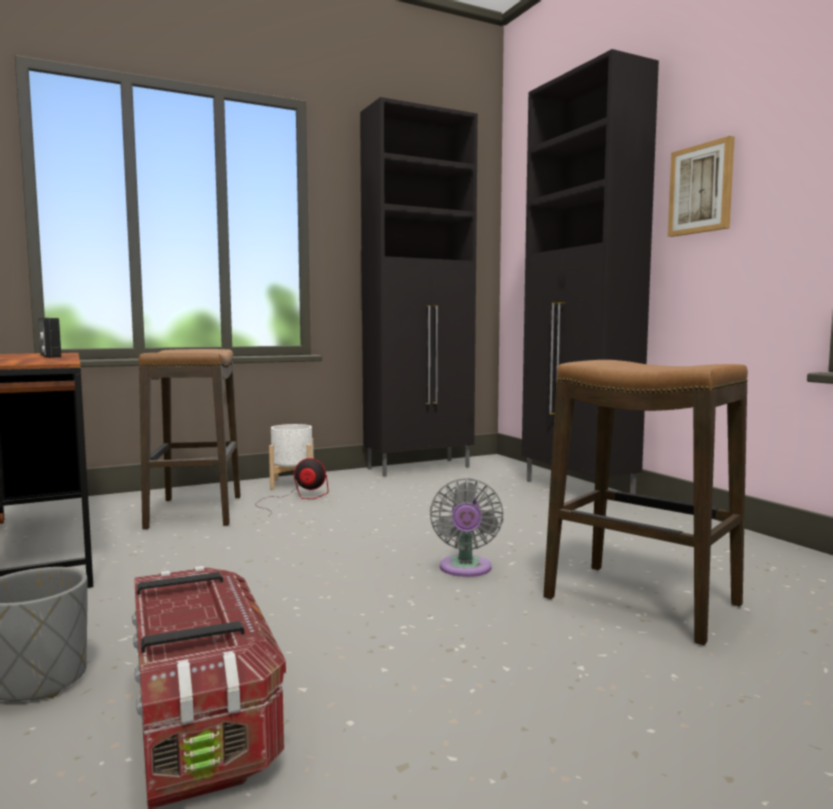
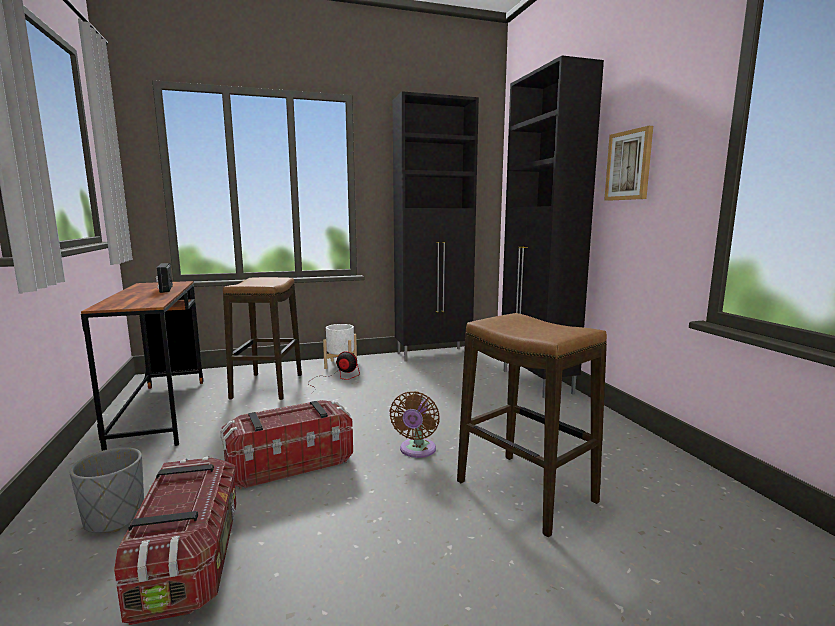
camera: 10 degrees right, 5 degrees up
(287, 596) = (289, 463): none -> storage box
(465, 569) = (416, 451): grey fan -> brown fan

